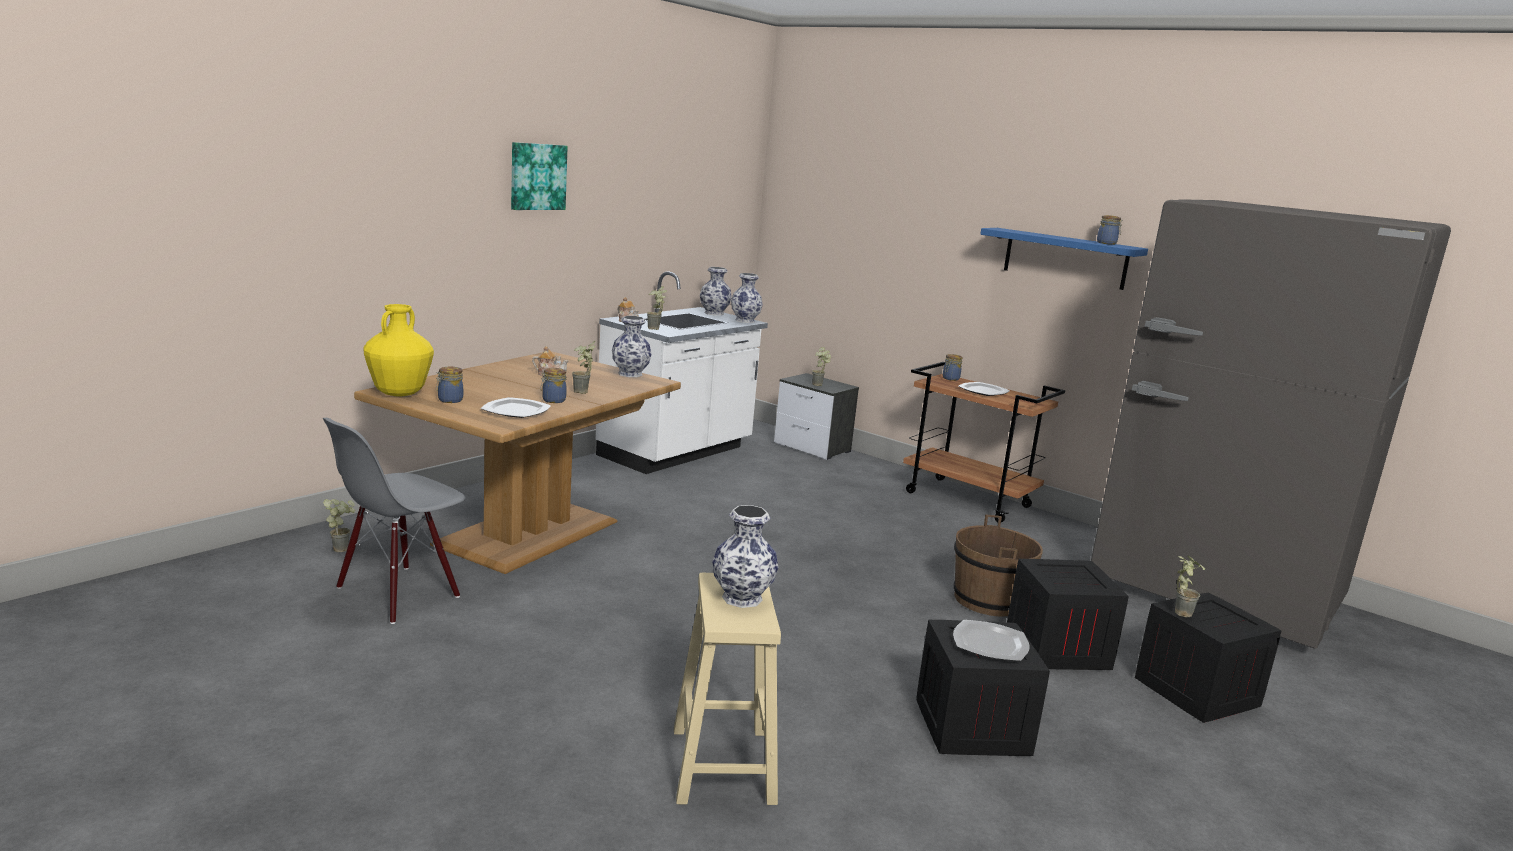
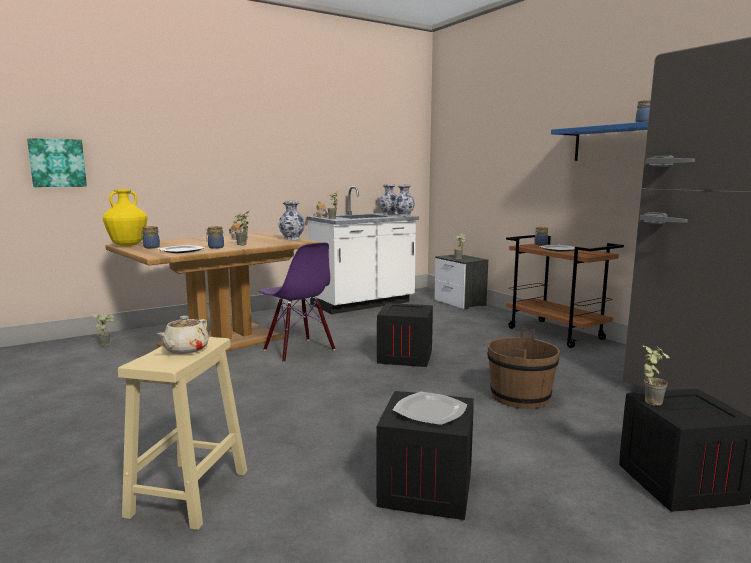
camera: 20 degrees right, 5 degrees down
(398, 593) = (107, 368): grey chair -> none
(537, 176) = (253, 125): picture -> picture (57, 163)
(658, 544) = (298, 350): none -> purple chair
(741, 597) = (185, 350): vase -> beige teapot
(1058, 648) = (557, 435): crate -> crate (406, 357)

